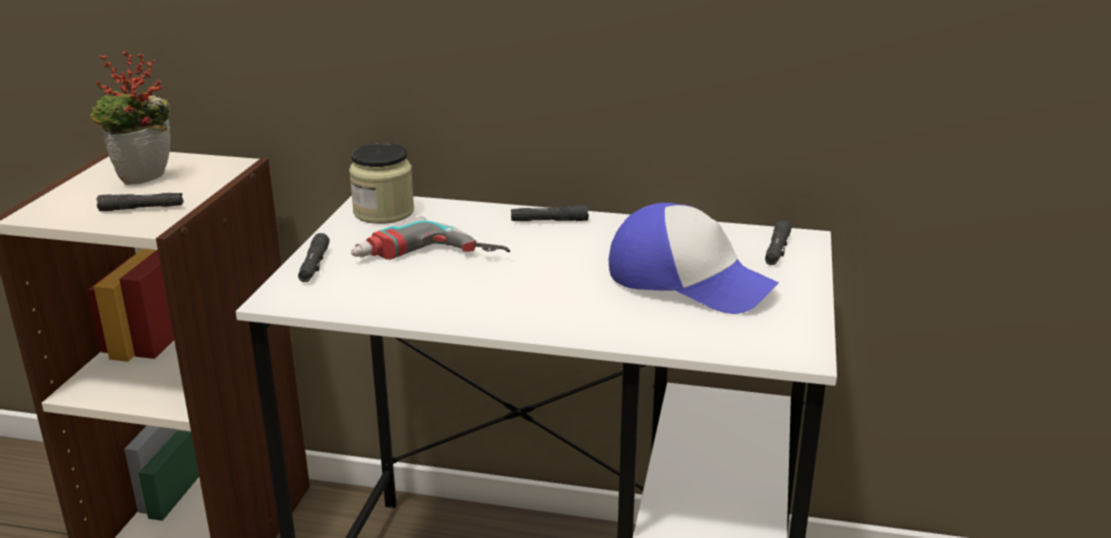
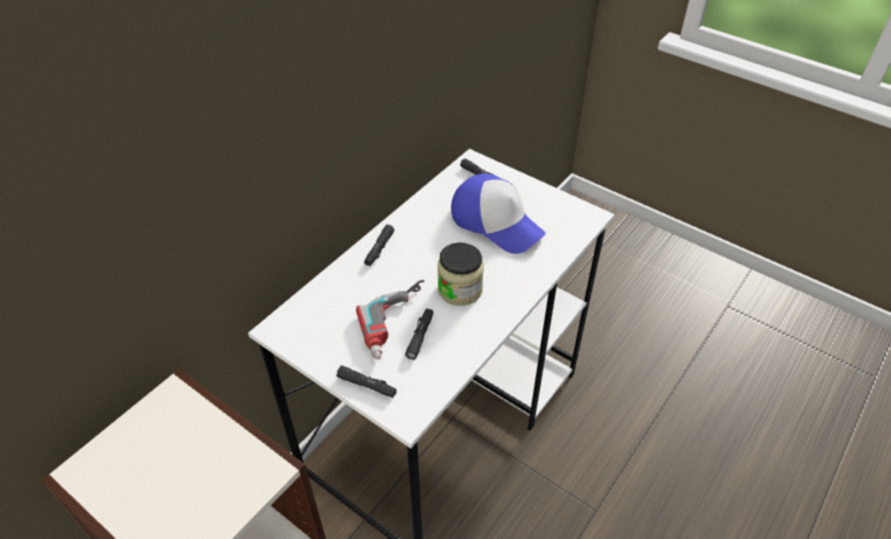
camera: 65 degrees left, 20 degrees up
(142, 208) = (228, 472): black flashlight -> black flashlight (420, 336)
(145, 181) = (163, 464): potted plant -> none
(383, 212) = (303, 326): jar -> jar (460, 290)
(689, 281) = (496, 222): cap -> cap turned 75 degrees clockwise

